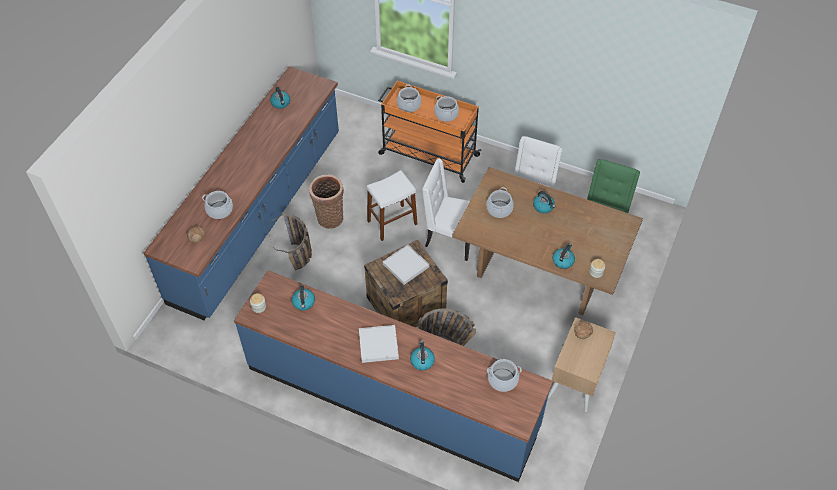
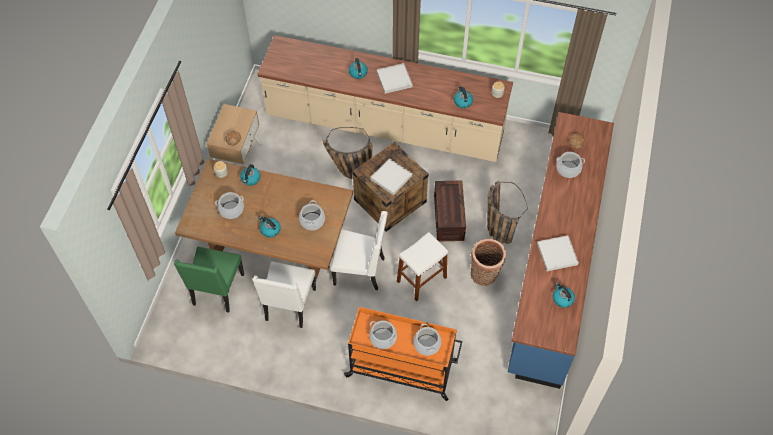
camera: 170 degrees right, 5 degrees up
(269, 137) = (557, 254): none -> white tray
(346, 276) = (449, 218): none -> crate
(392, 397) = (385, 126): blue counter -> beige counter
(502, 379) = (295, 69): cooking pot -> cooking pot (231, 210)

